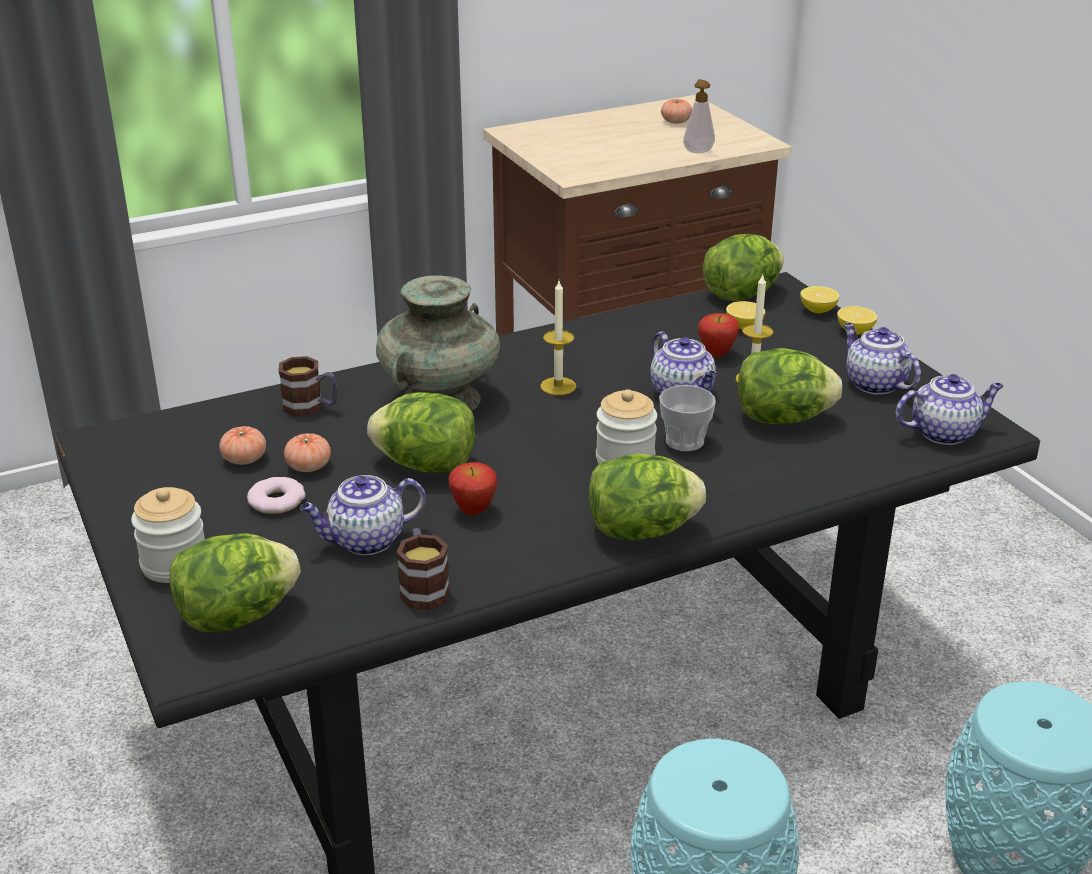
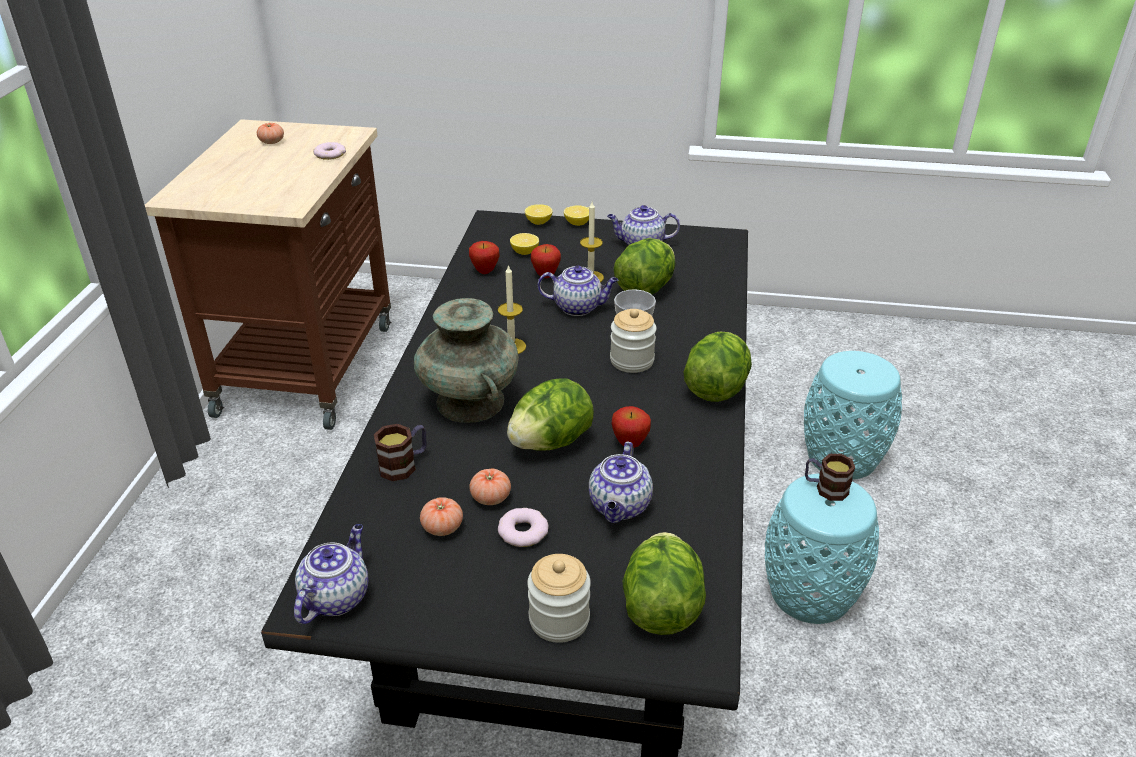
camera: 55 degrees left, 5 degrees up
(423, 587) = (701, 502): mug -> mug (825, 488)
(672, 321) = (485, 271): none -> apple
(698, 150) = (330, 154): soap dispenser -> donut
(741, 295) = (485, 235): lettuce -> none
(944, 432) = (714, 250): teapot -> teapot (336, 596)

